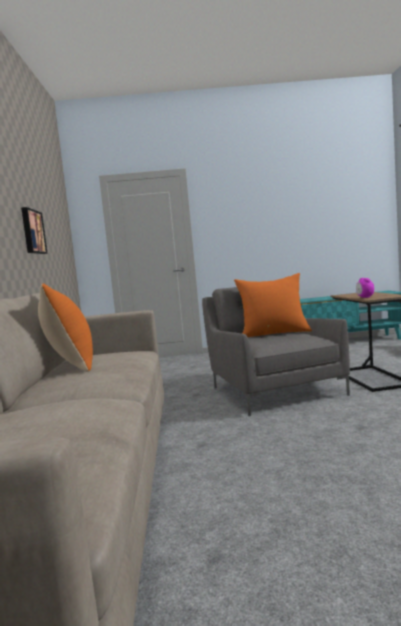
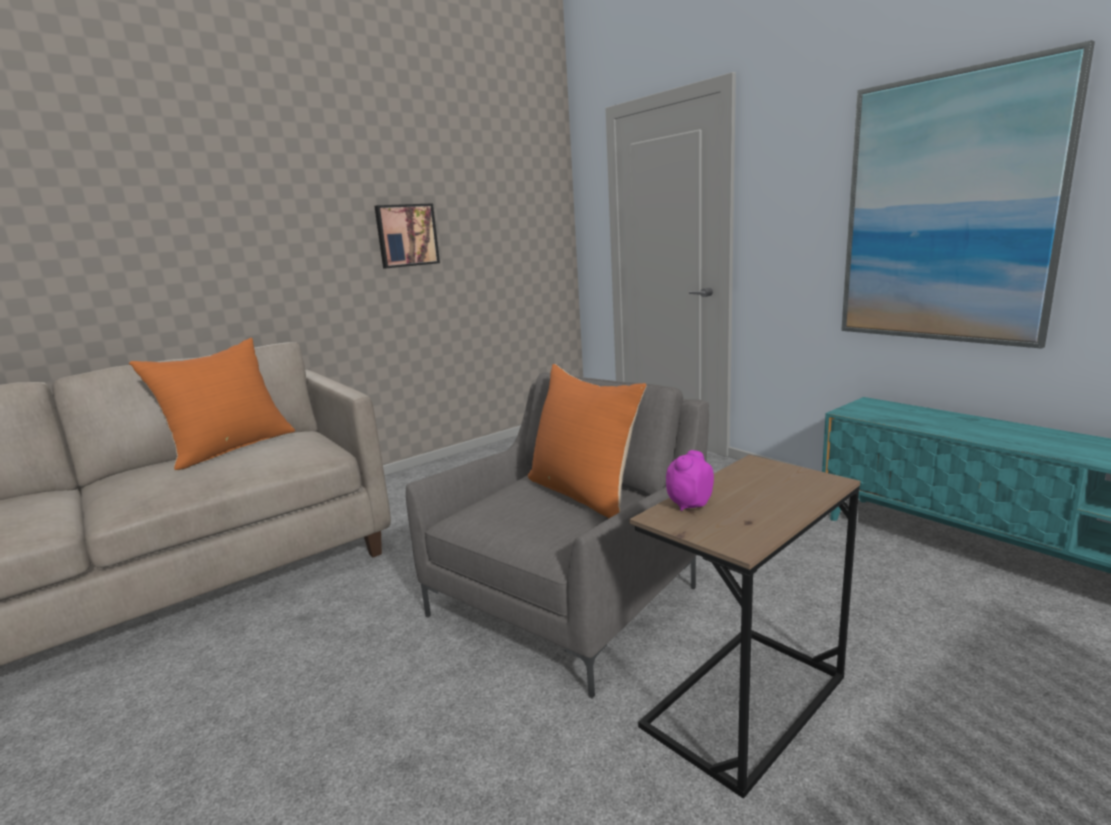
camera: 55 degrees right, 10 degrees up
(285, 227) = (948, 211): none -> picture

